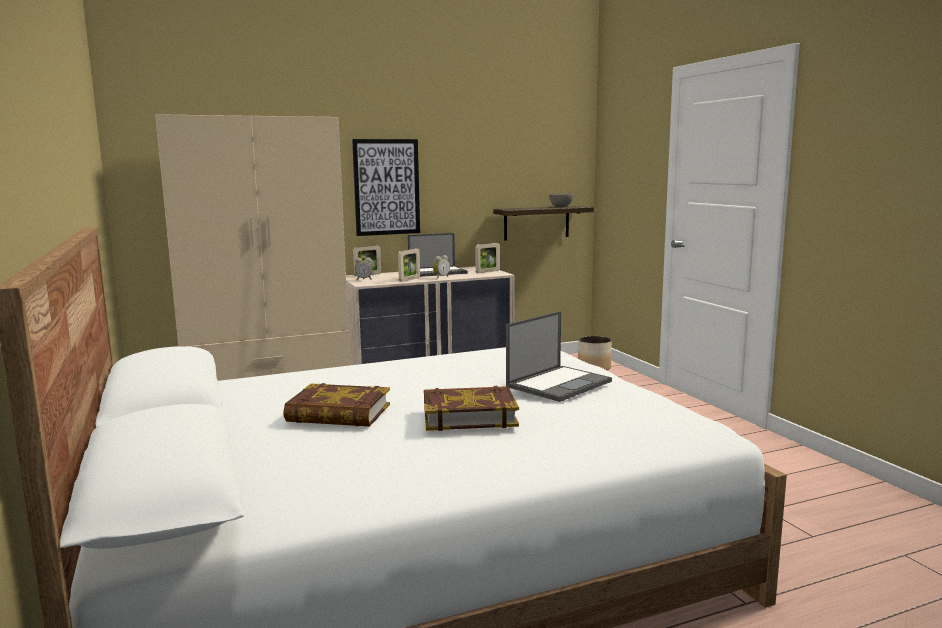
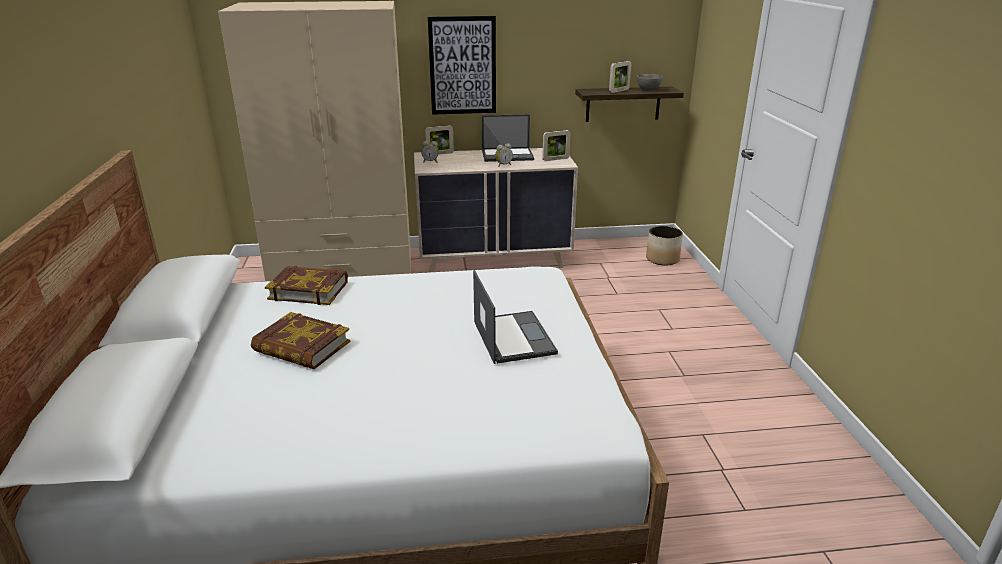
camera: 15 degrees right, 15 degrees up
(409, 279) = (471, 166): picture frame -> picture frame (619, 91)
(469, 415) = (399, 371): book -> book (309, 290)
(559, 383) = (513, 337): laptop -> laptop turned 75 degrees counterclockwise

